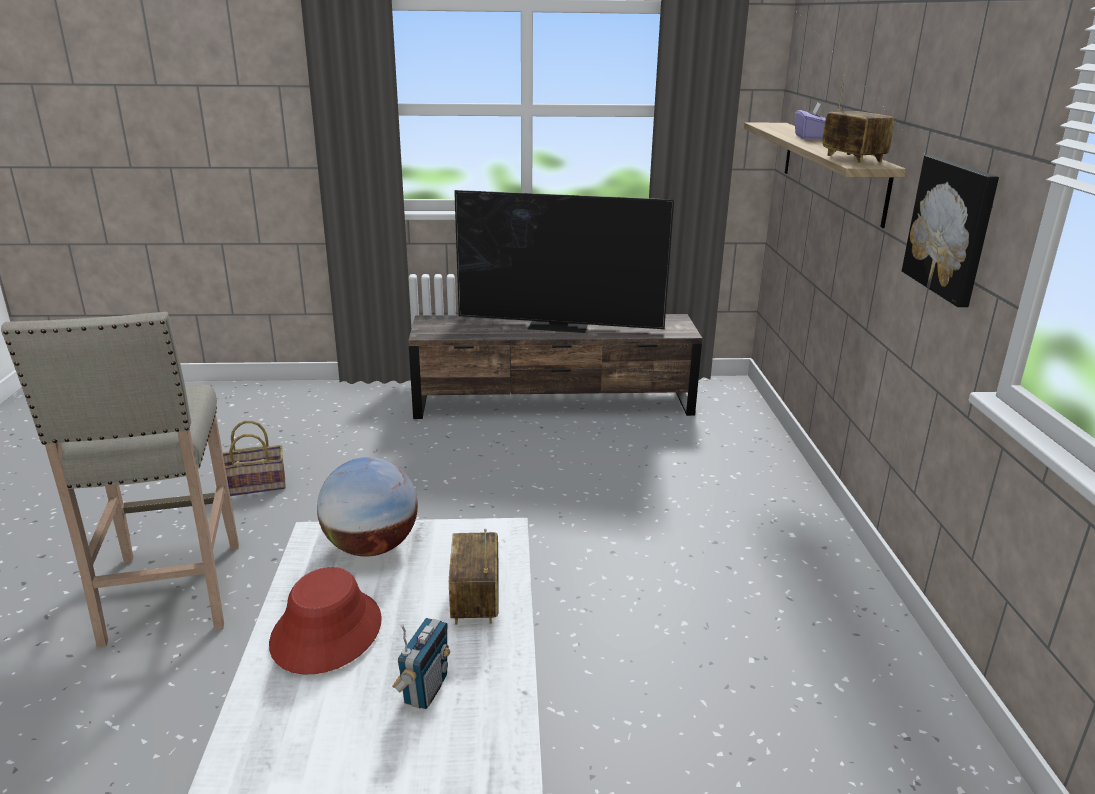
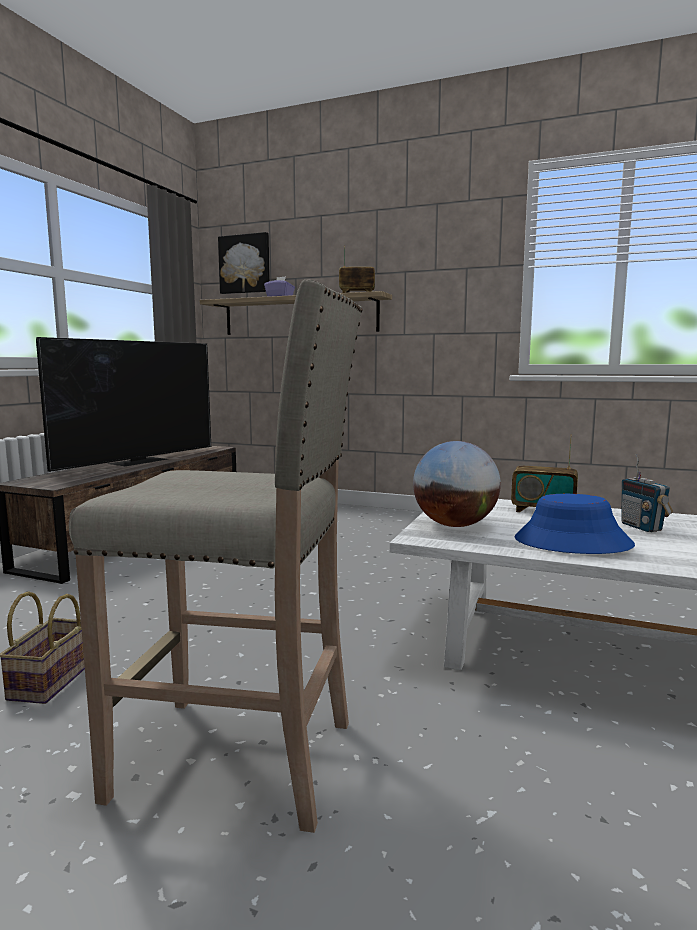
camera: 65 degrees left, 15 degrees down
(326, 631) = (572, 543): red hat -> blue hat
(425, 689) = (641, 527): radio -> radio turned 150 degrees counterclockwise
(952, 228) = (449, 312): picture -> picture (245, 264)

